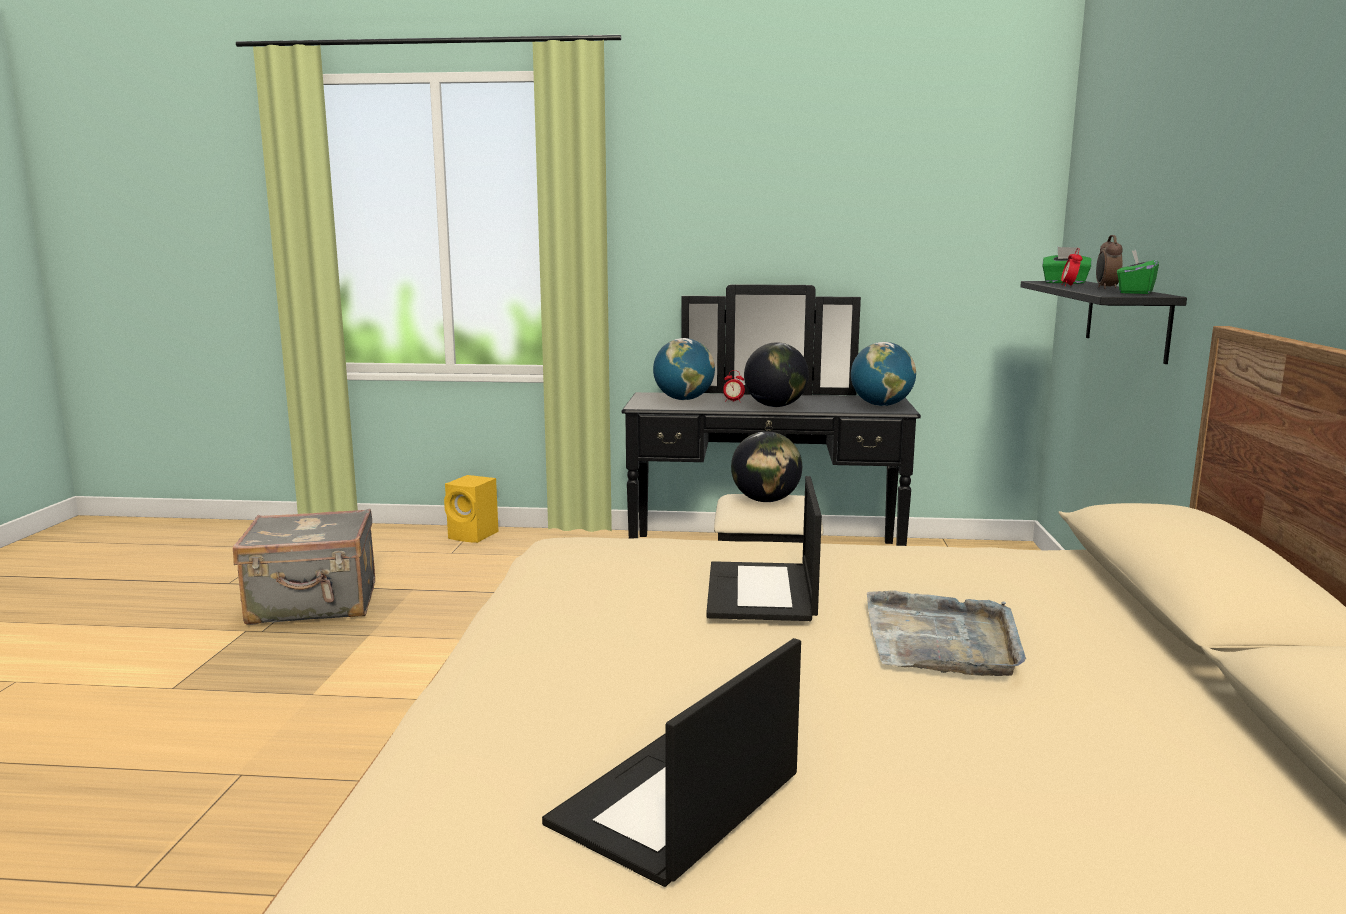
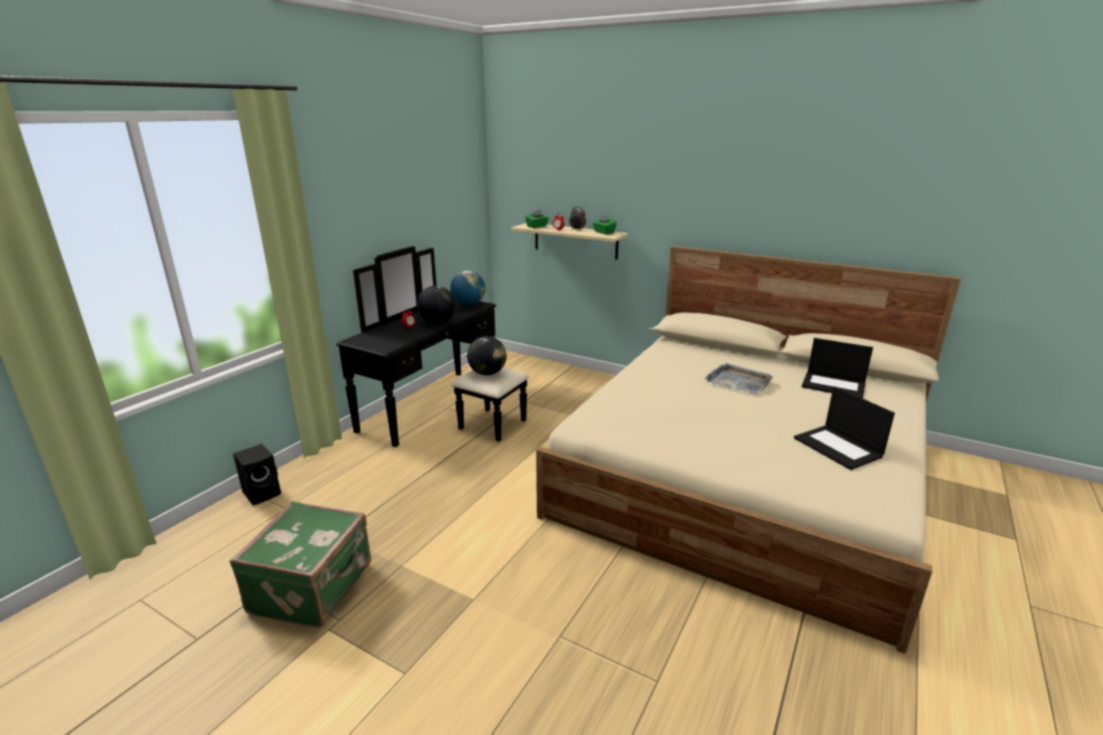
camera: 65 degrees left, 10 degrees up
(314, 604) = (314, 587): grey suitcase -> green suitcase
(474, 536) = (263, 493): yellow speaker -> black speaker
(683, 399) = (384, 336): globe -> none
(762, 592) = (687, 396): laptop -> laptop (834, 385)
(1126, 319) = (575, 240): black shelf -> beige shelf

